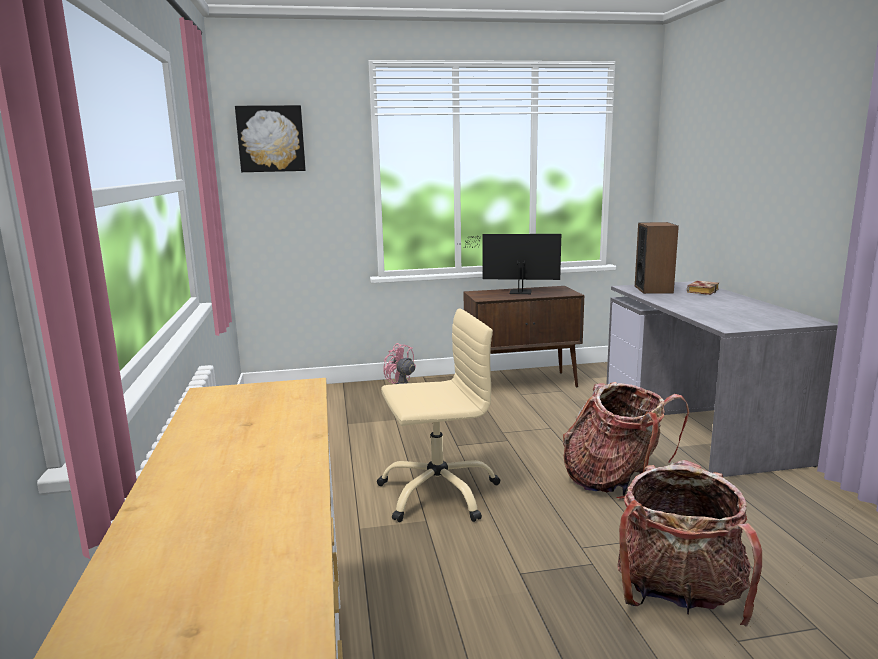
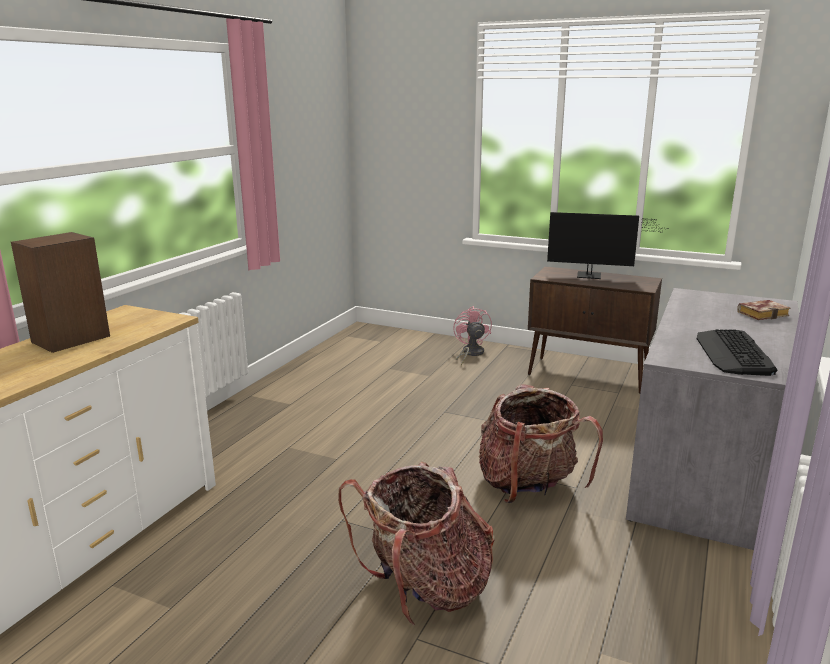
camera: 35 degrees right, 5 degrees up
(271, 139) = (389, 100): picture -> none
(438, 492) = (374, 442): beige office chair -> none
(516, 291) = (593, 276): monitor -> monitor turned 150 degrees clockwise
(653, 289) = (709, 301): speaker -> speaker (71, 339)
(751, 315) = (733, 353): none -> keyboard

